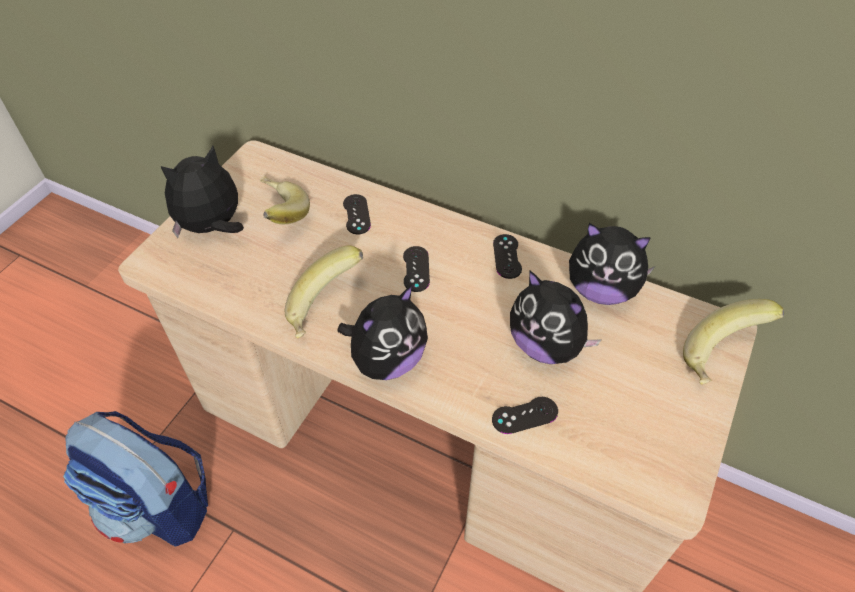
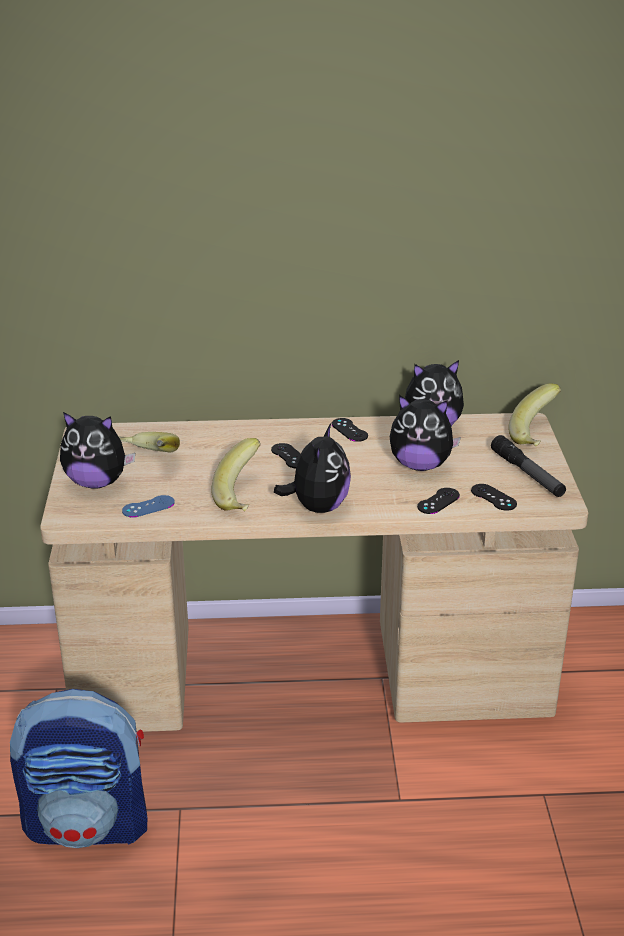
camera: 30 degrees left, 20 degrees down
(213, 227) = (97, 482): plush toy -> plush toy turned 105 degrees counterclockwise
(229, 281) = (148, 507): none -> blue game controller
(356, 214) = (210, 441): black game controller -> black game controller (493, 497)
(666, 420) = (527, 474): none -> flashlight

